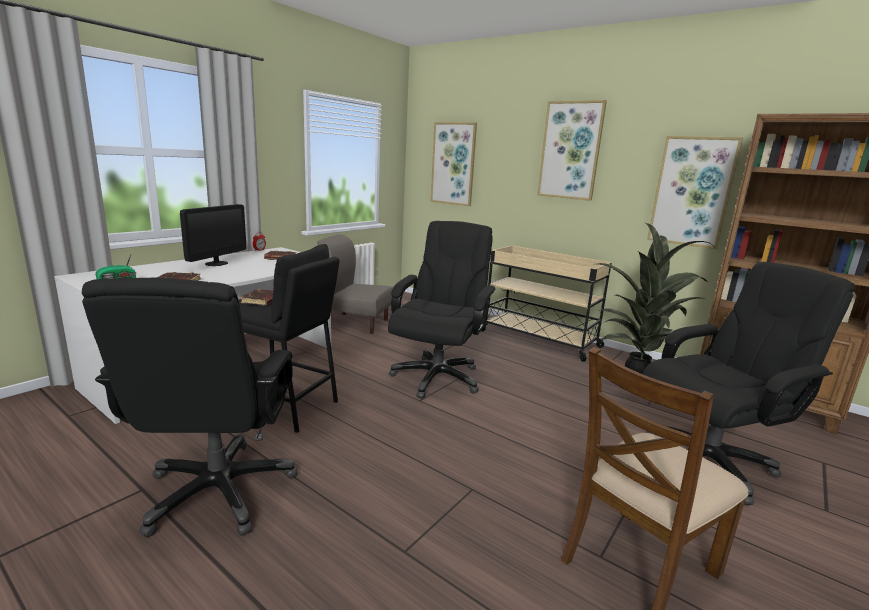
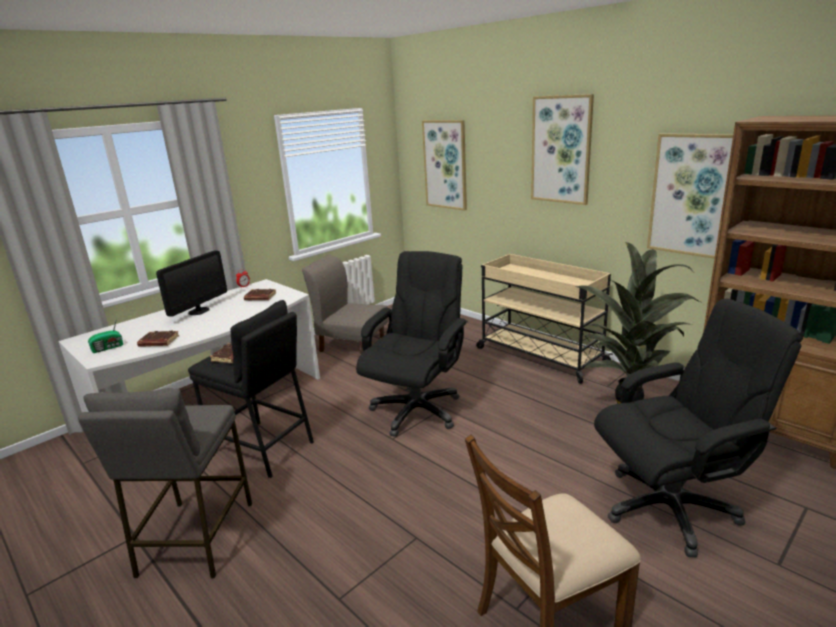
camera: 10 degrees right, 5 degrees up
(219, 491) = (195, 538): black office chair -> grey stool

